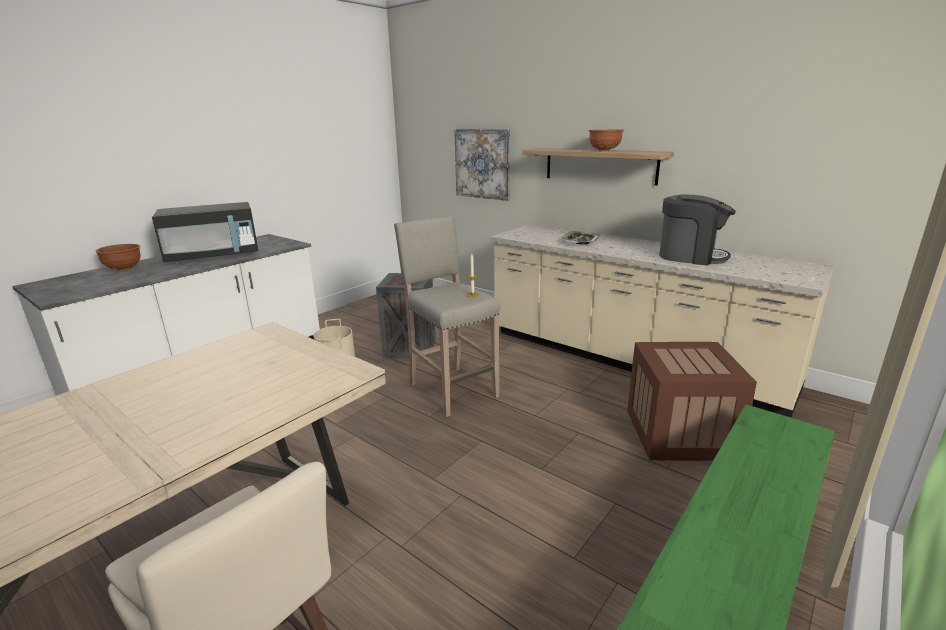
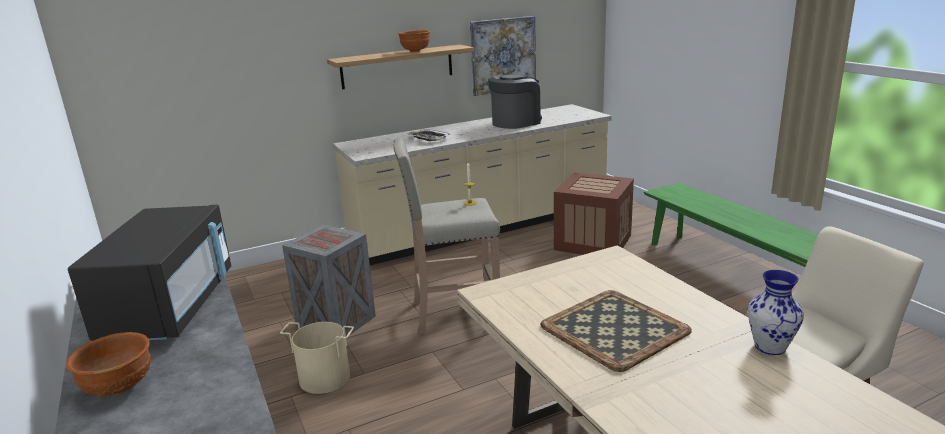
camera: 65 degrees left, 0 degrees up
(109, 485) = (769, 347): none -> vase
(183, 392) = (616, 329): none -> tray
(482, 164) = (247, 89): picture -> picture (503, 55)

